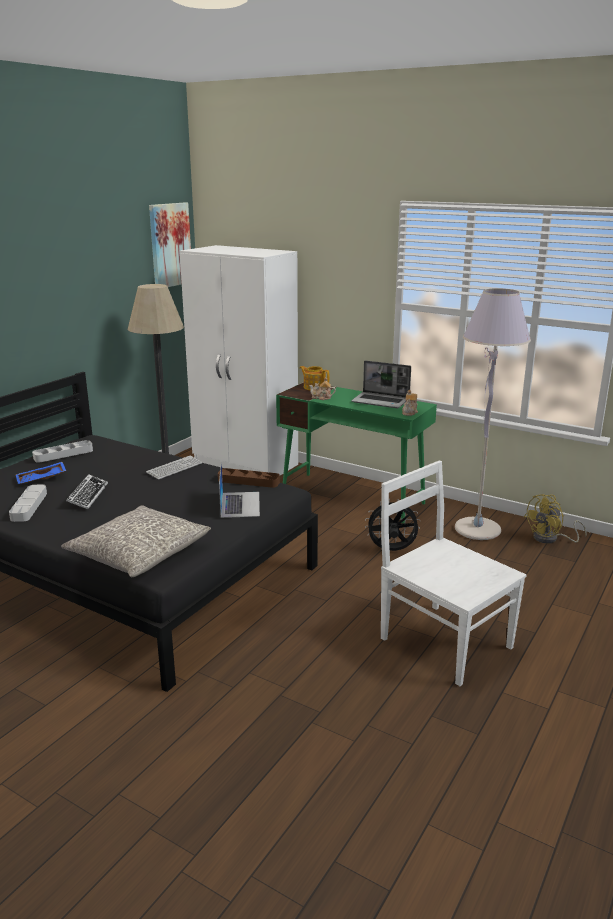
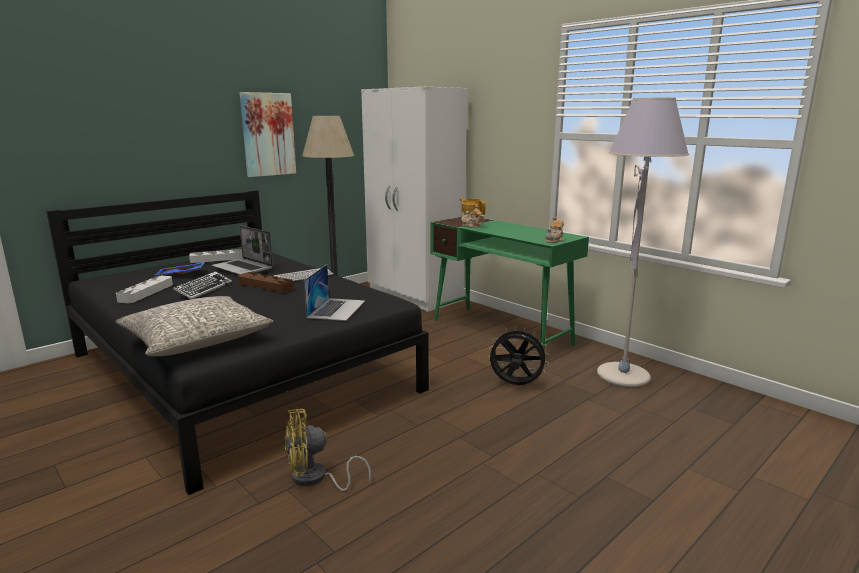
camera: 15 degrees right, 5 degrees down
(170, 245) = (360, 89): picture -> picture (268, 134)
(248, 481) = (363, 291): brown tray -> brown tray (265, 286)
(381, 401) = (530, 231): laptop -> laptop (243, 268)
(443, 641) = (529, 491): white chair -> none
(550, 539) = (709, 395): yellow fan -> yellow fan (315, 479)

